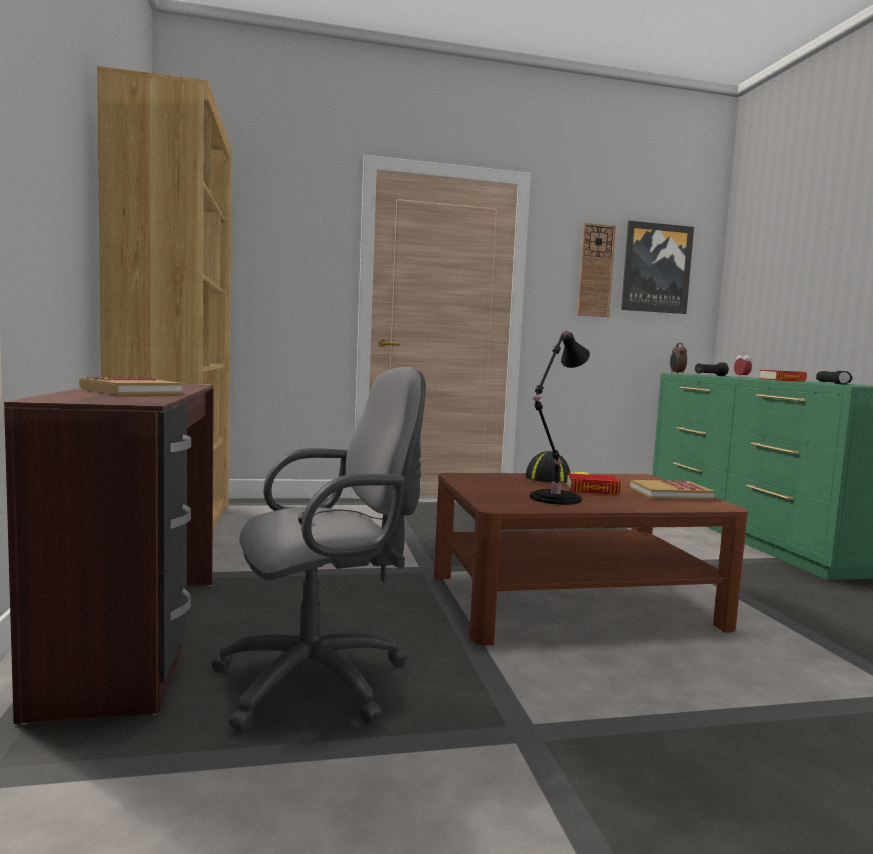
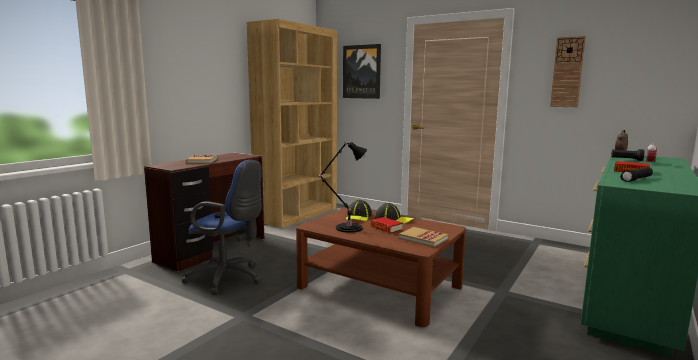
camera: 45 degrees right, 5 degrees up
(322, 679) = (228, 279): grey office chair -> blue office chair
(506, 482) = (358, 216): none -> cap
(656, 268) = (627, 65): picture -> picture (362, 72)

